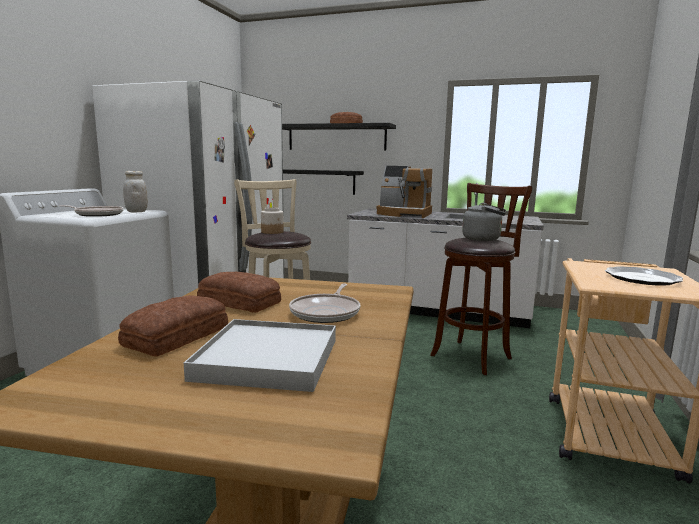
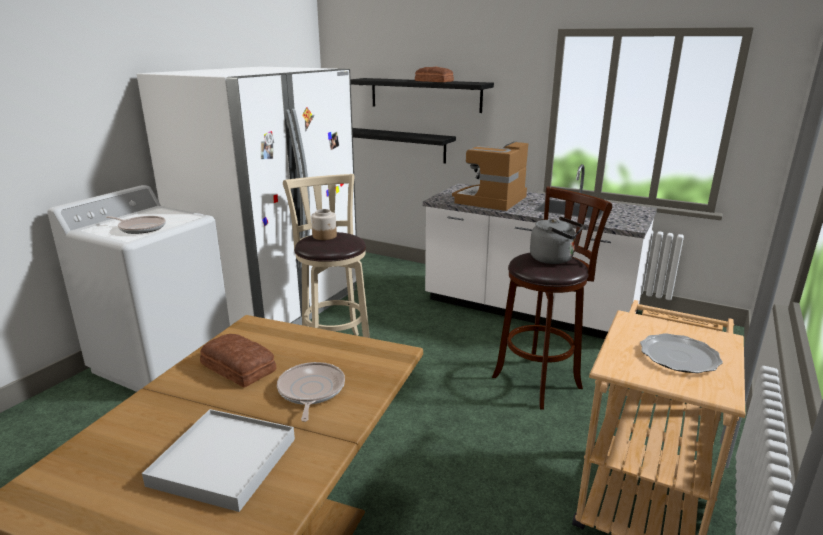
camera: 10 degrees right, 10 degrees up
(137, 212) = (181, 220): white jar -> none
(179, 336) = (164, 420): bread -> none
(326, 312) = (310, 391): frying pan -> frying pan turned 150 degrees clockwise
(404, 214) = (491, 200): coffee machine -> coffee machine turned 90 degrees clockwise

